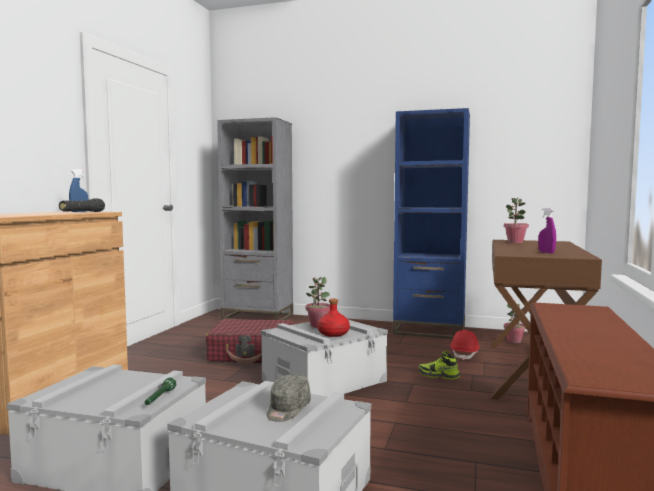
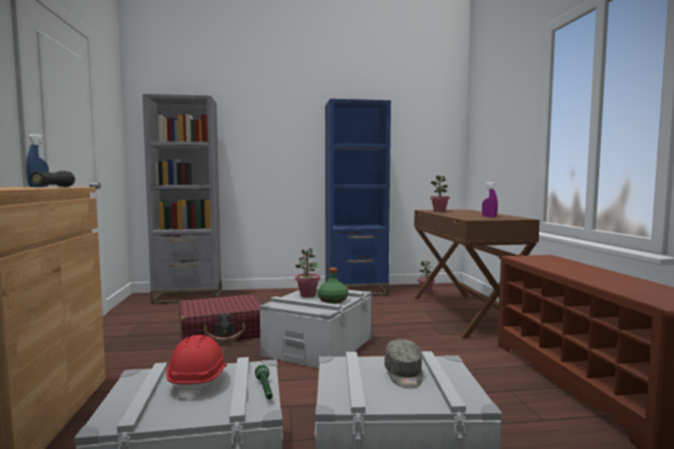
camera: 25 degrees left, 0 degrees up
(333, 333) = (332, 300): red bottle -> green bottle
(438, 375) = (405, 326): shoe -> none
(465, 354) = (404, 306): red hard hat -> red hard hat (199, 382)

